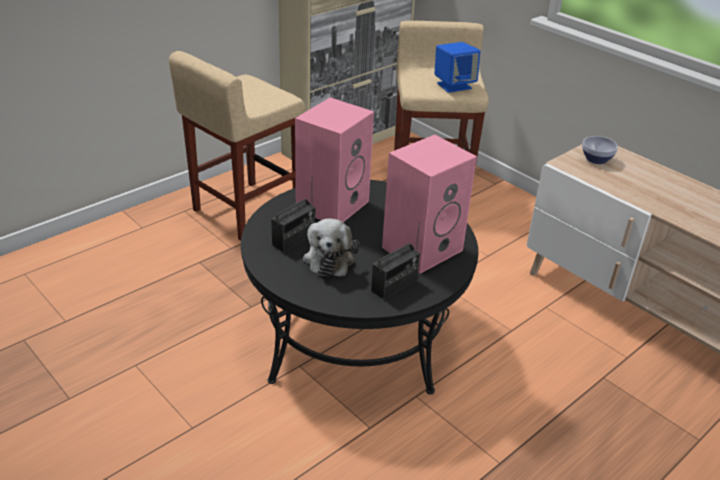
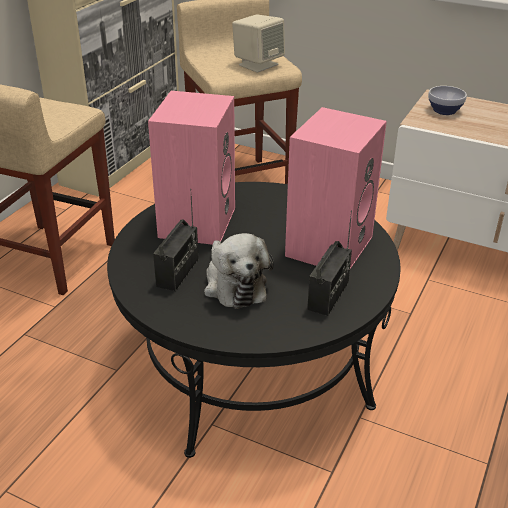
camera: 20 degrees left, 0 degrees up
(454, 85) = (258, 65): blue speaker -> beige speaker

